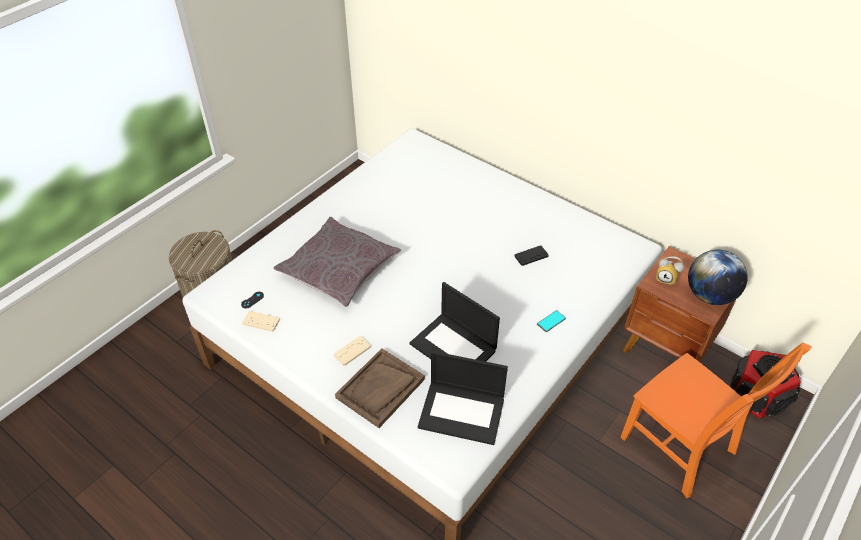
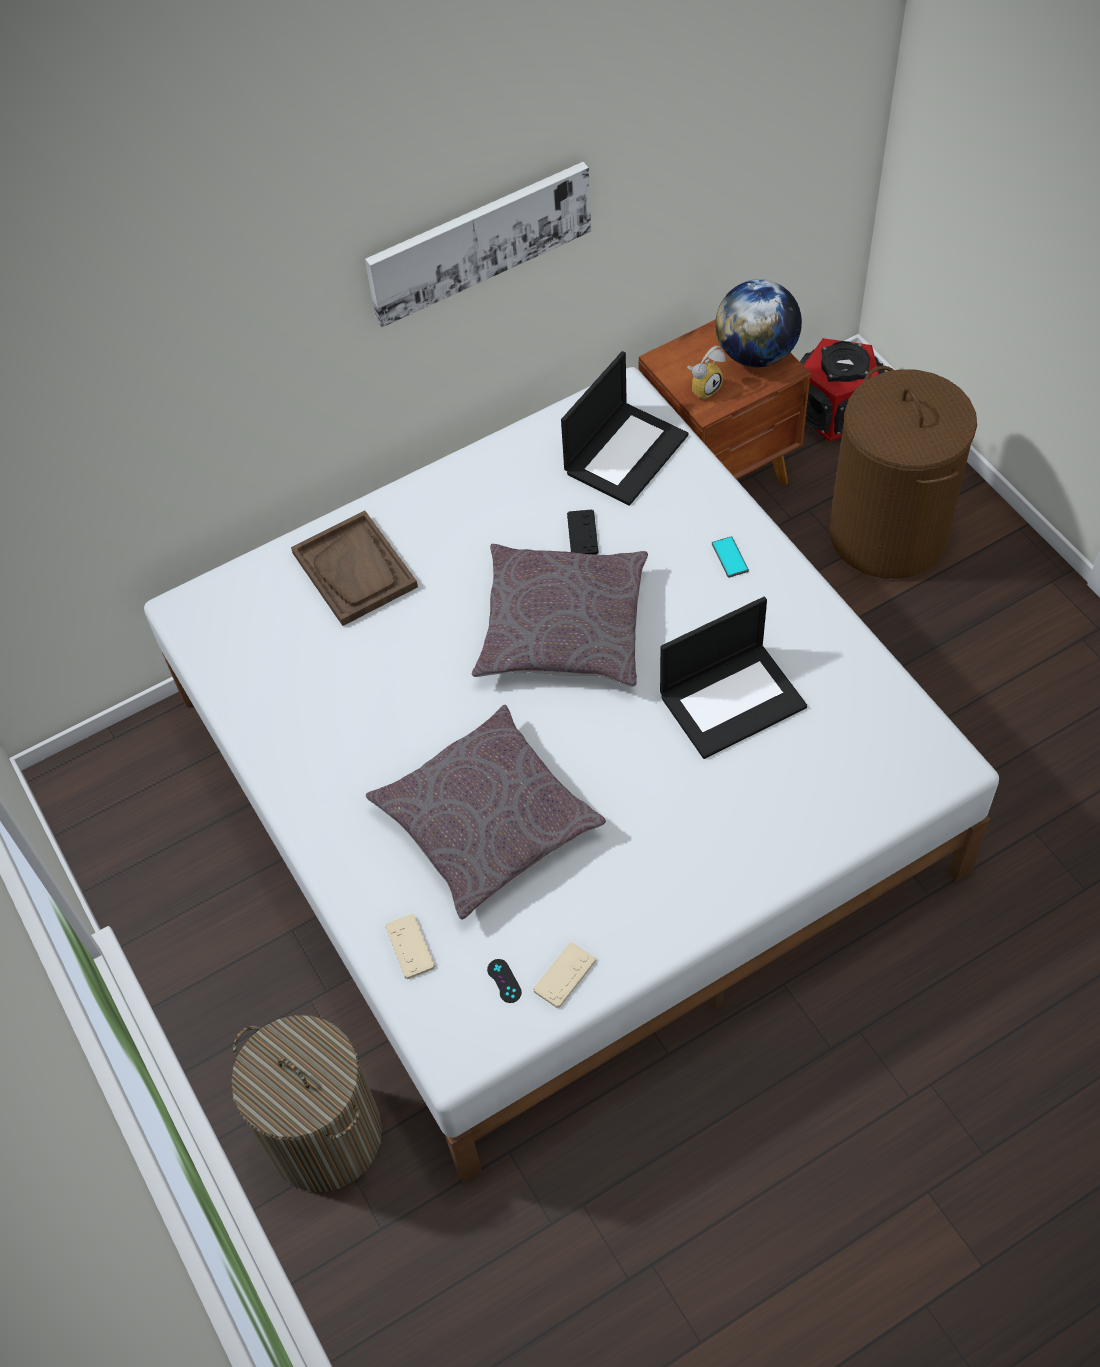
camera: 65 degrees left, 10 degrees up
(352, 351) = (687, 845): beige game controller -> beige game controller (410, 947)
(380, 389) = (779, 824): brown tray -> brown tray (355, 570)
(462, 412) = (860, 726): laptop -> laptop (625, 452)
(467, 264) = (562, 627): none -> grey pillow
(611, 94) = (479, 241): none -> picture
(681, 448) = (888, 533): orange chair -> brown laundry basket

